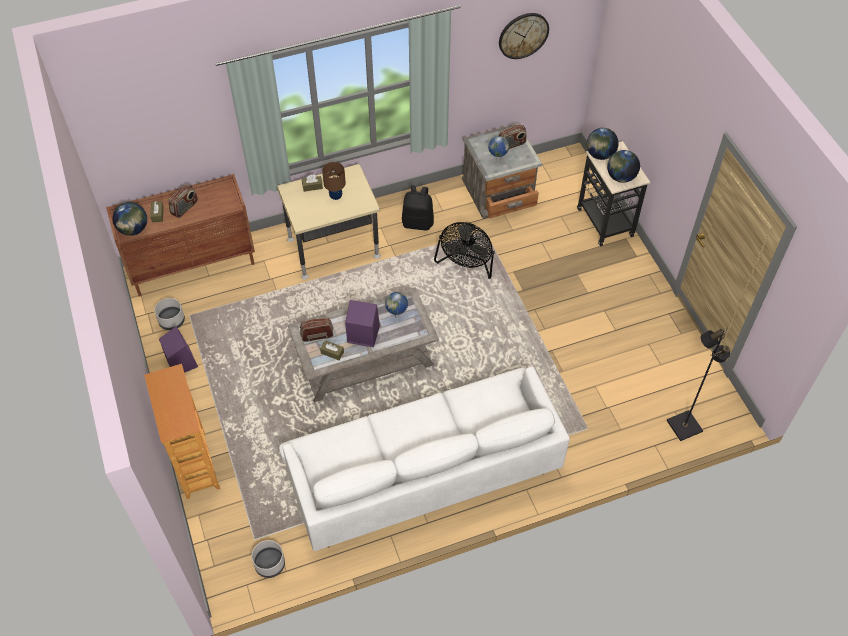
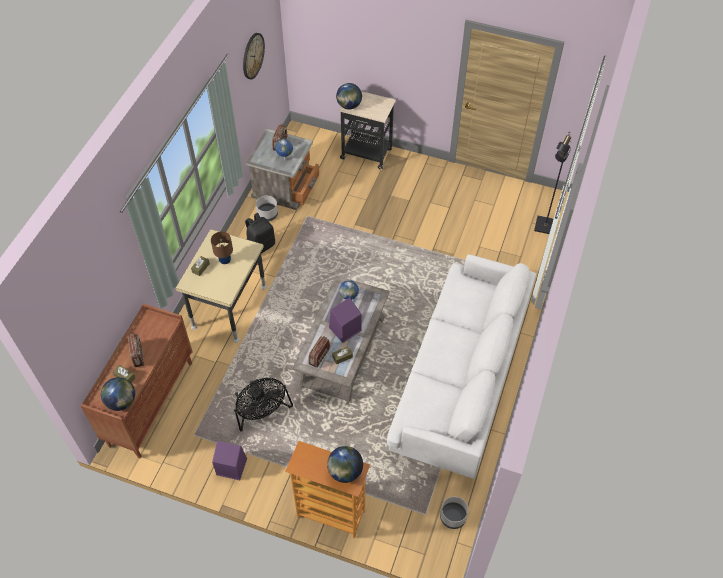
camera: 50 degrees left, 0 degrees up
(172, 320) = (187, 449): grey planter -> grey planter (267, 214)
(465, 262) = (320, 243): black fan -> black fan (259, 411)
(620, 177) = (377, 109): globe -> globe (345, 471)

